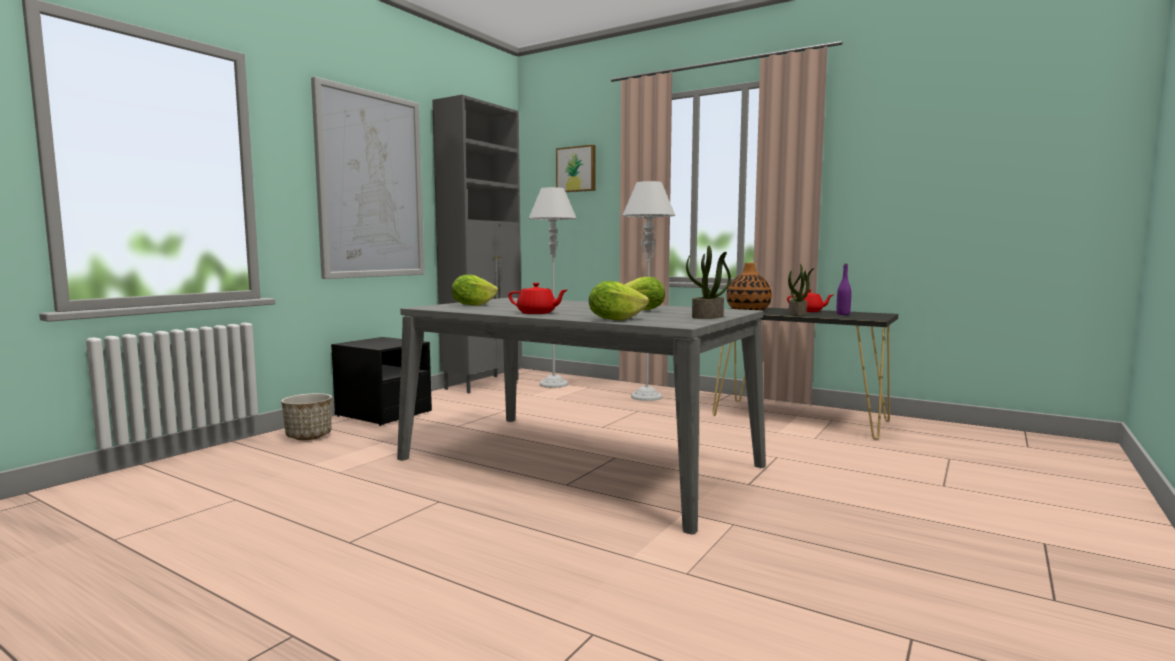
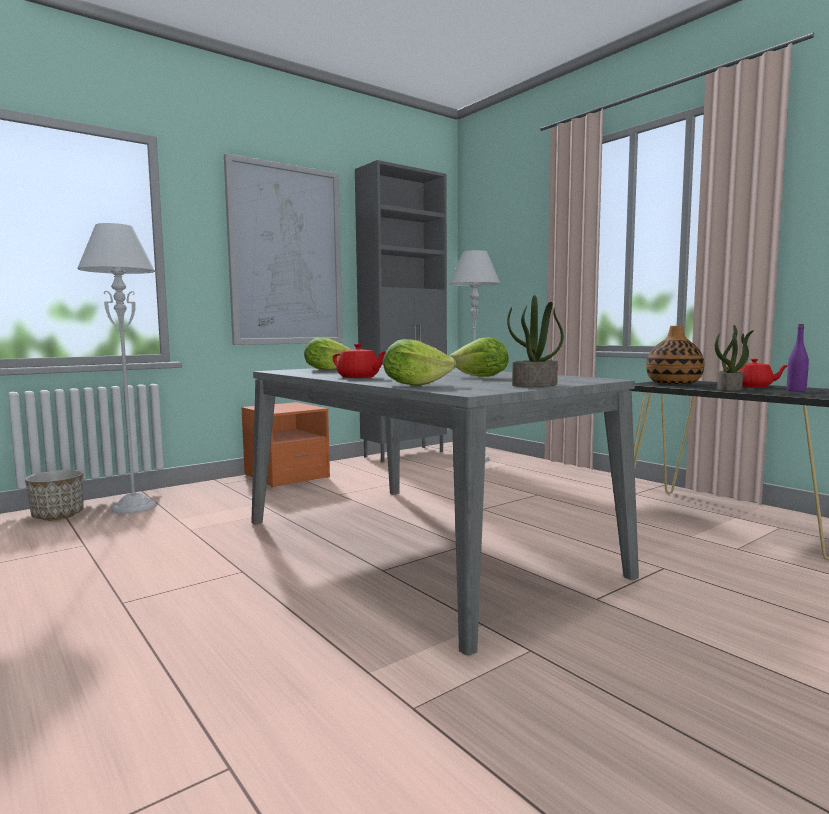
camera: 20 degrees right, 0 degrees up
(308, 436) = (203, 492): planter -> planter (58, 516)
(383, 414) = (286, 476): black nightstand -> orange nightstand
(576, 169) = (509, 231): picture -> none
(646, 397) = (562, 479): grey floor lamp -> grey floor lamp (134, 507)

